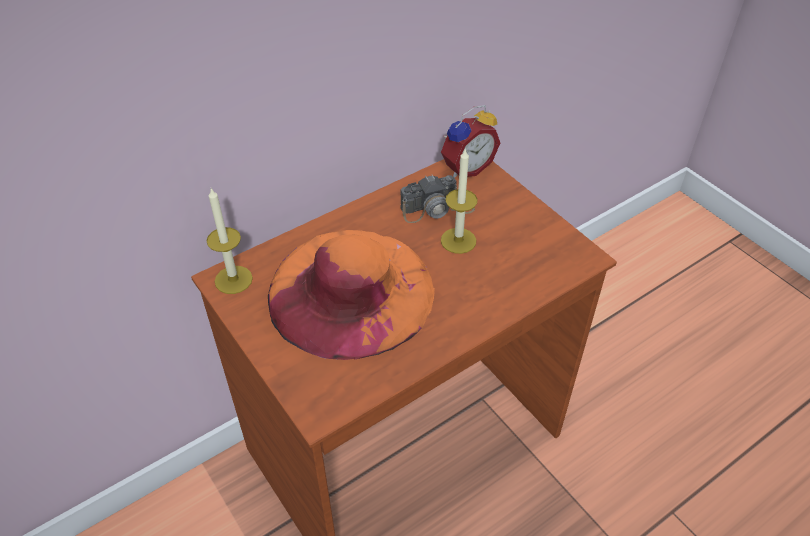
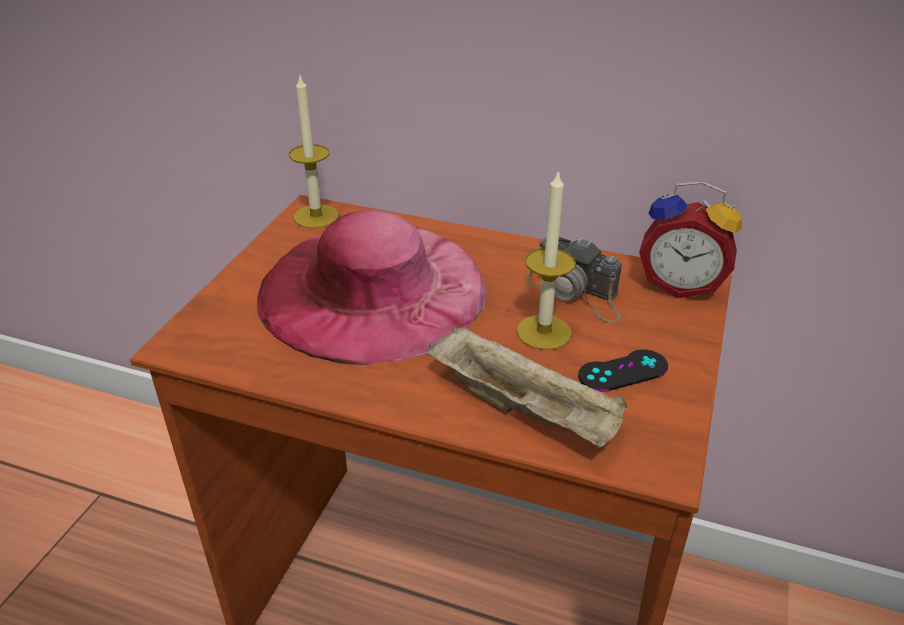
camera: 55 degrees right, 10 degrees down
(351, 291) = (372, 290): orange hat -> pink hat
(513, 282) = (525, 410): none -> beige tray
(514, 230) = (623, 371): none -> black game controller

